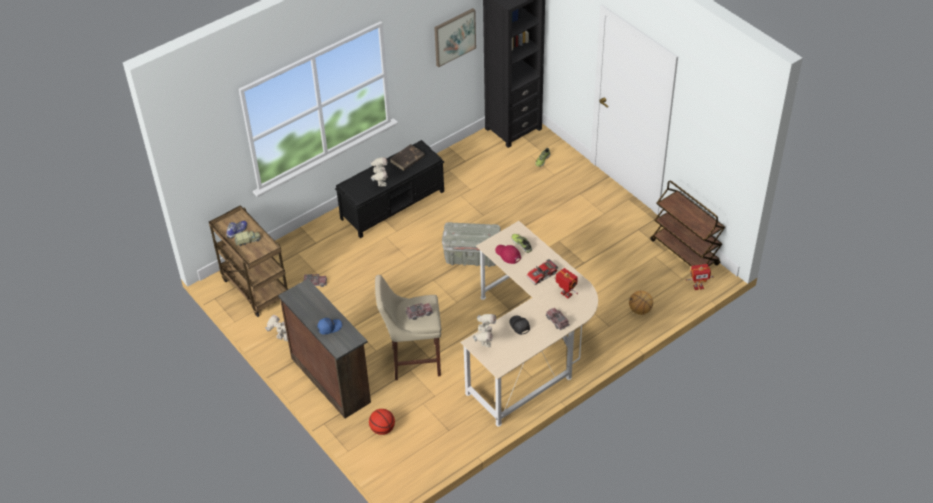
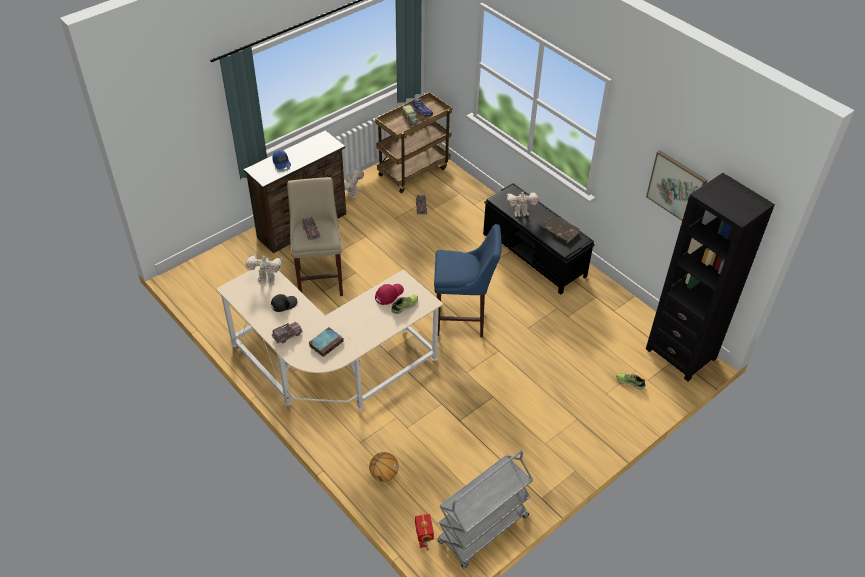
camera: 85 degrees right, 0 degrees up
(382, 429) = (241, 262): basketball -> none
(472, 256) = (463, 320): grey storage box -> blue stool
(542, 275) = (357, 323): toy car -> none
(565, 294) = (326, 343): toy robot -> book
(685, 253) = (483, 530): brown cart -> grey cart

